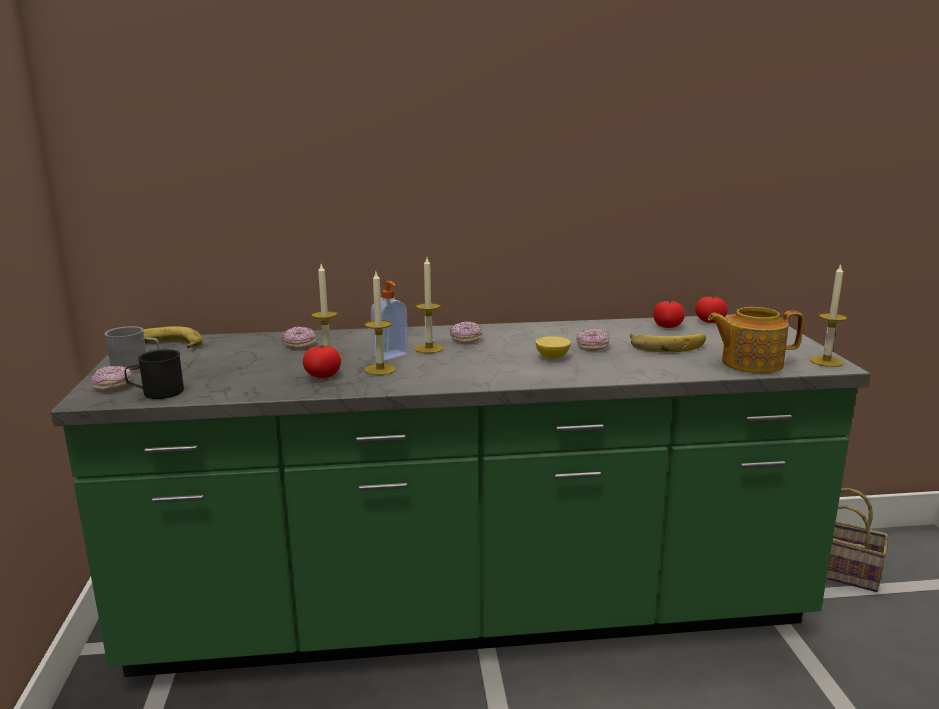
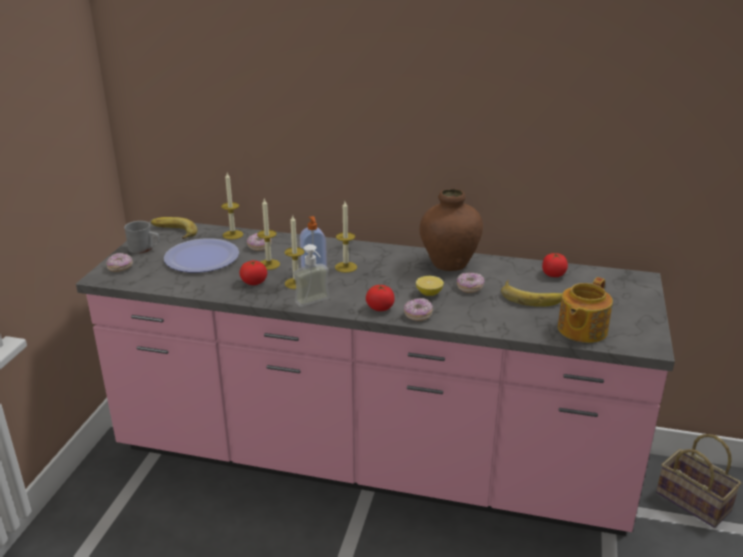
camera: 20 degrees right, 10 degrees up
(156, 393) = (142, 278): black mug -> none
(228, 363) = (202, 257): none -> plate
(424, 383) = (315, 303): none -> soap dispenser
(466, 339) = (380, 262): donut -> donut (418, 315)
(471, 613) = (371, 461): green counter -> pink counter
(547, 331) = (449, 264): none -> brown vase
(709, 321) = (596, 275): tomato -> tomato (380, 308)
(750, 363) = (581, 330): teapot -> teapot turned 75 degrees counterclockwise
(826, 361) = (649, 340): candle -> candle (233, 235)

